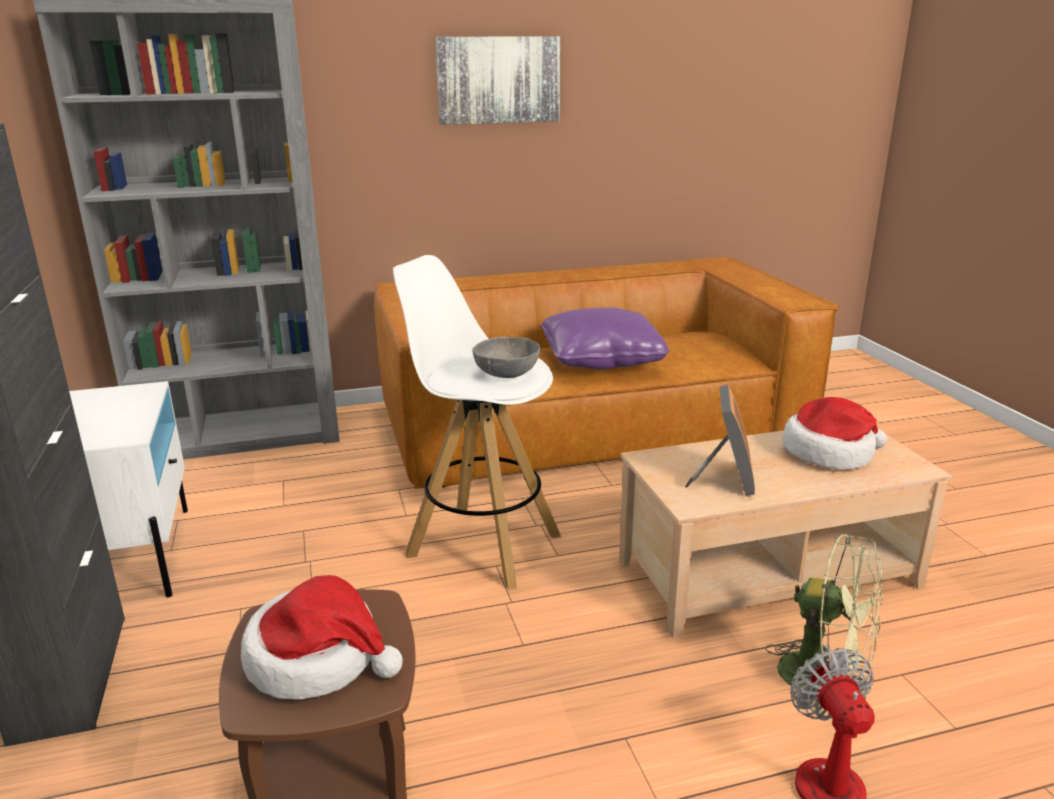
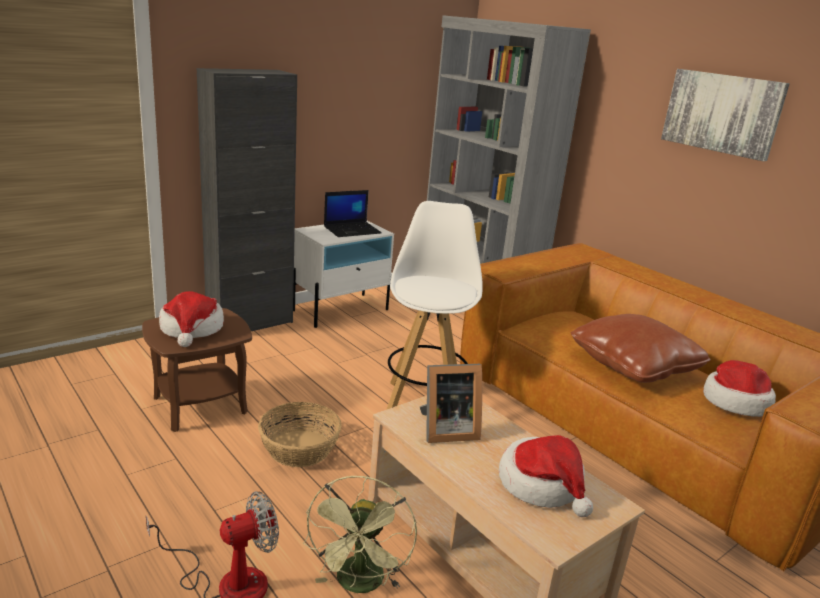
camera: 65 degrees right, 0 degrees up
(109, 408) = (352, 230): none -> laptop
(507, 373) = (436, 292): grey bowl -> none
(532, 680) = (299, 449): none -> basket
(601, 359) = (634, 365): purple pillow -> brown pillow
(685, 341) = (735, 401): none -> hat

